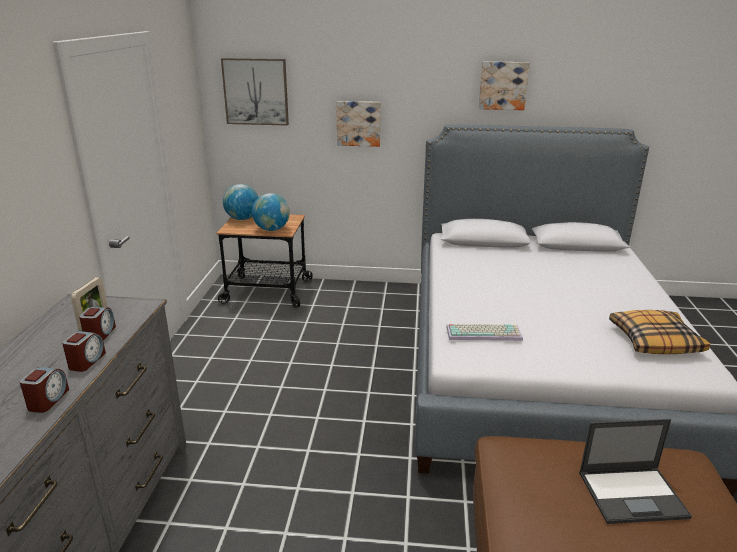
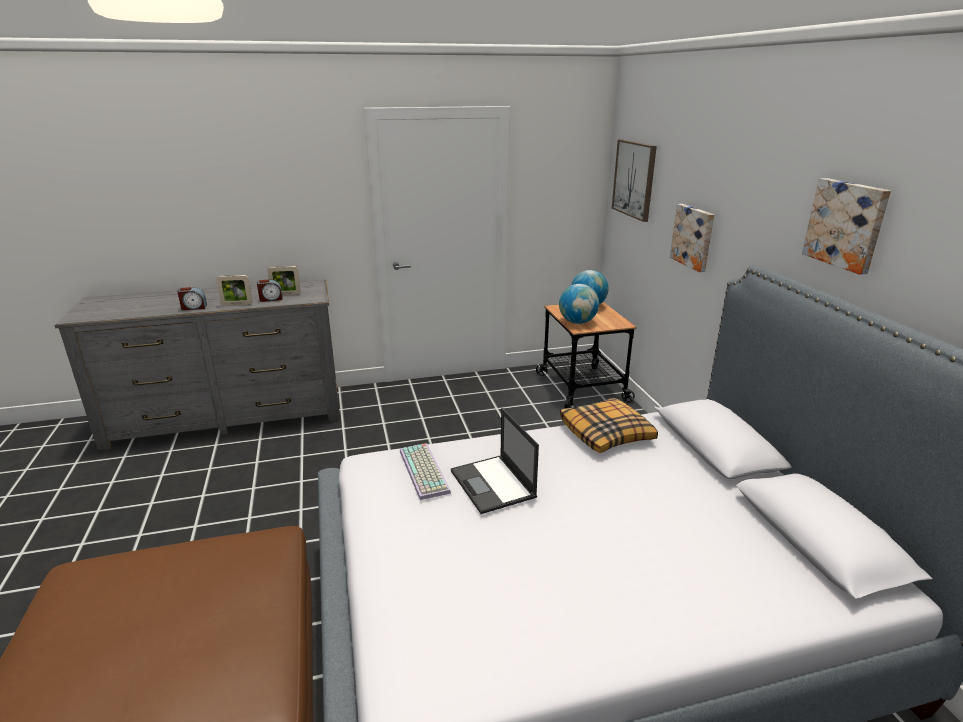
camera: 70 degrees right, 0 degrees up
(87, 361) = (237, 304): alarm clock -> picture frame
(633, 494) = (184, 632): laptop -> laptop (493, 484)
(654, 340) = (487, 633): pillow -> pillow (606, 434)

